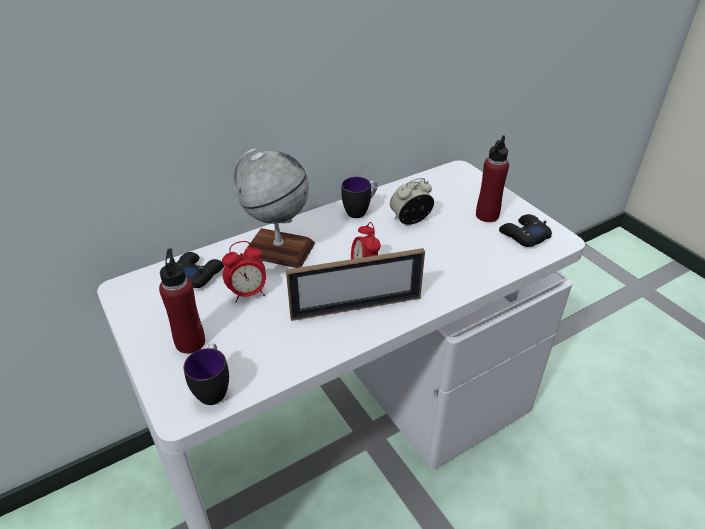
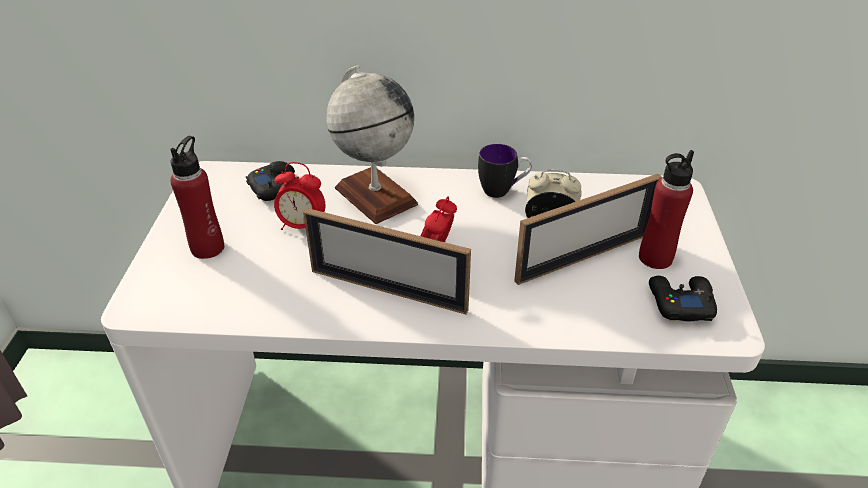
camera: 35 degrees right, 0 degrees up
(213, 388) = (182, 300): mug -> none
(449, 232) = (583, 257): none -> picture frame

